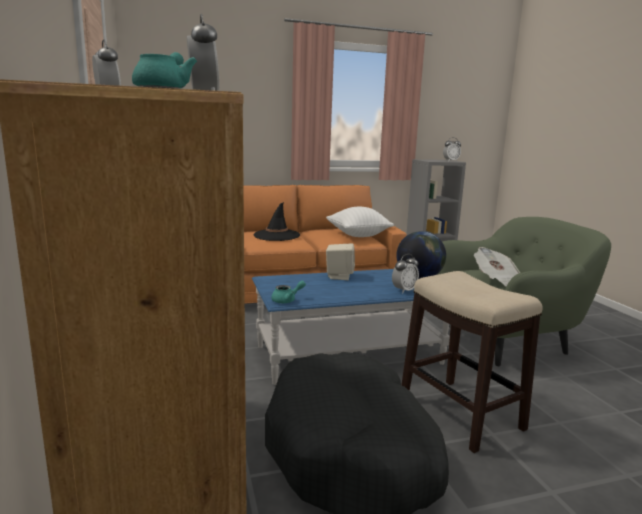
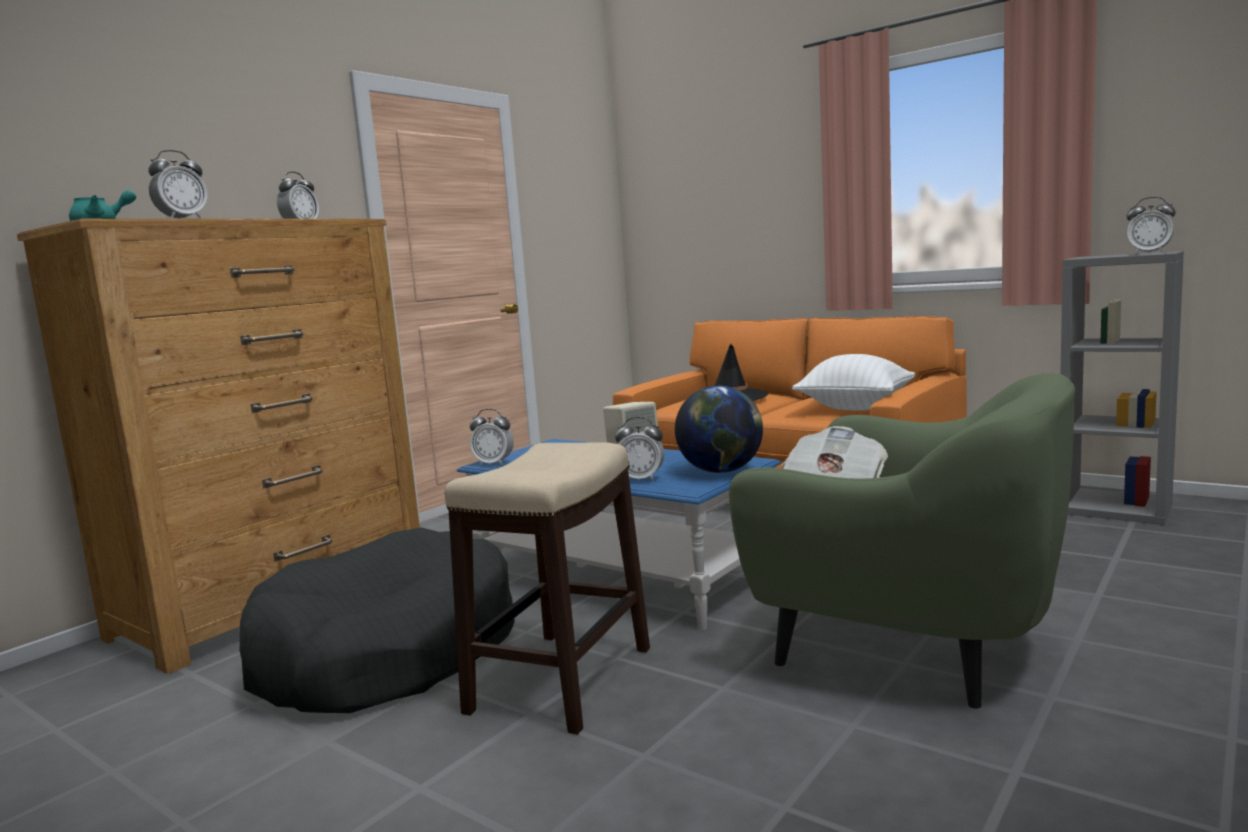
camera: 55 degrees right, 5 degrees down
(287, 300) = (494, 464): turquoise teapot -> alarm clock

